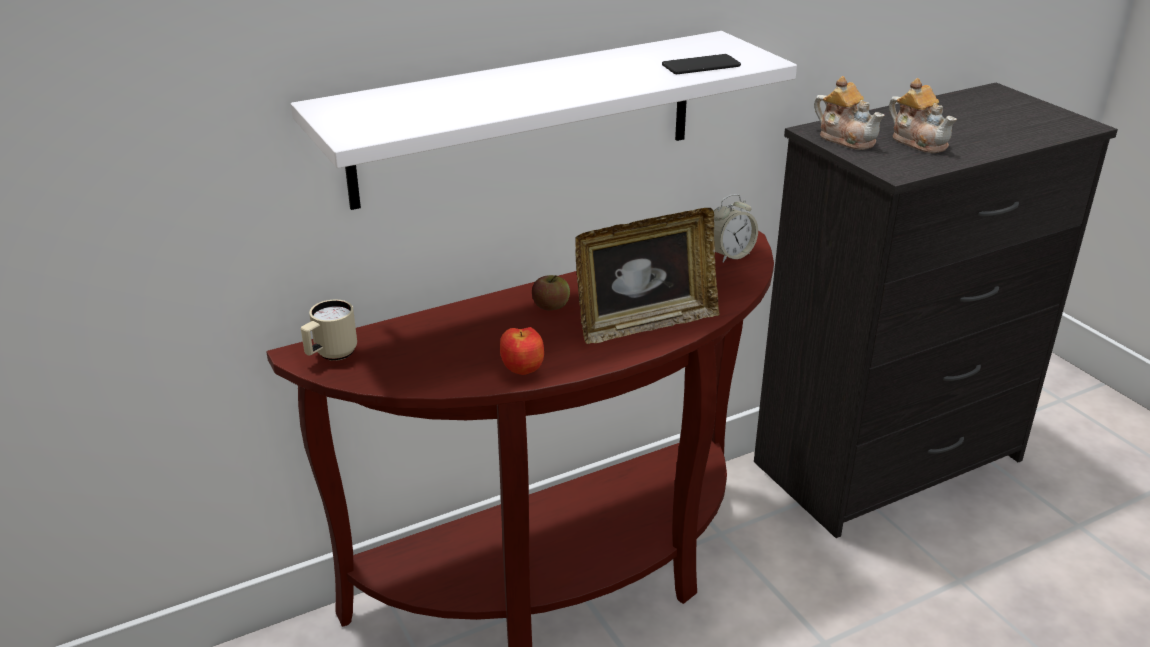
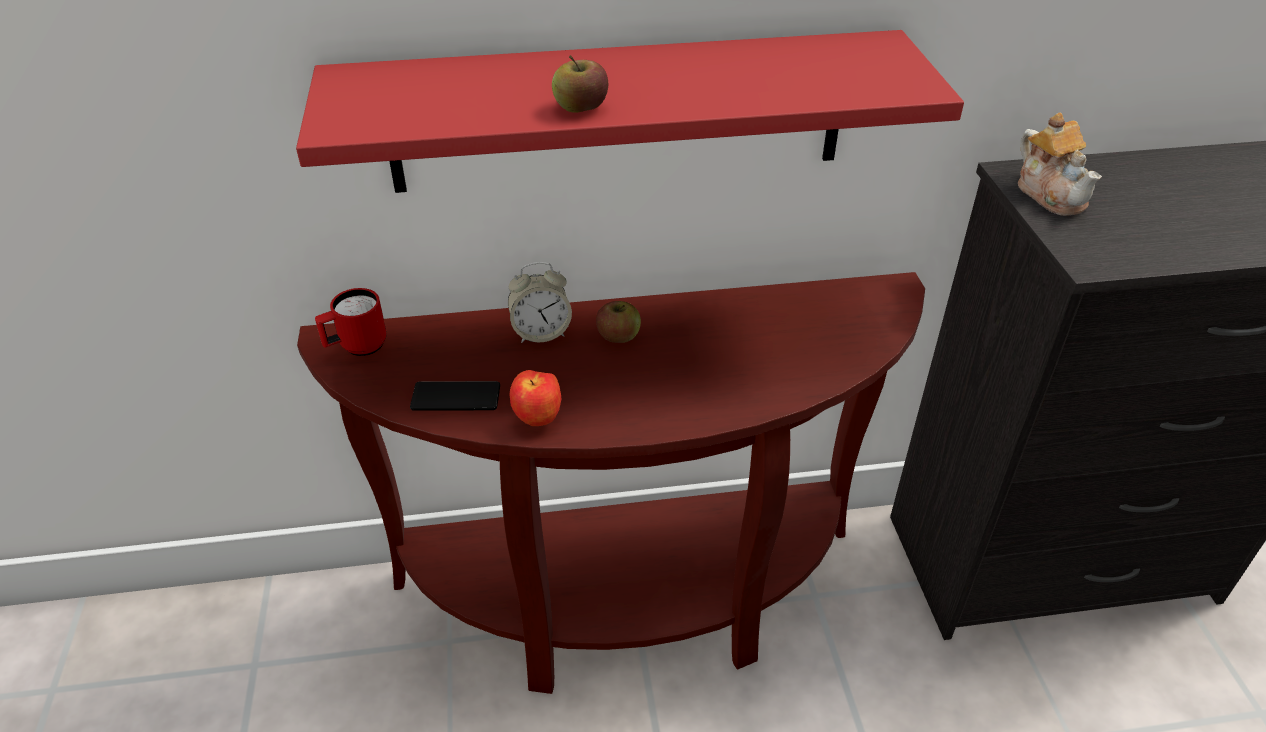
camera: 20 degrees right, 10 degrees up
(331, 355) = (356, 347): beige mug -> red mug
(526, 118) = (618, 113): white shelf -> red shelf
(534, 100) = (581, 108): none -> apple
(645, 324) = (711, 386): picture frame -> none
(701, 66) = (830, 84): phone -> phone (456, 397)
(730, 255) = (865, 310): alarm clock -> alarm clock (541, 333)
(919, 141) = (1151, 216): teapot -> none

